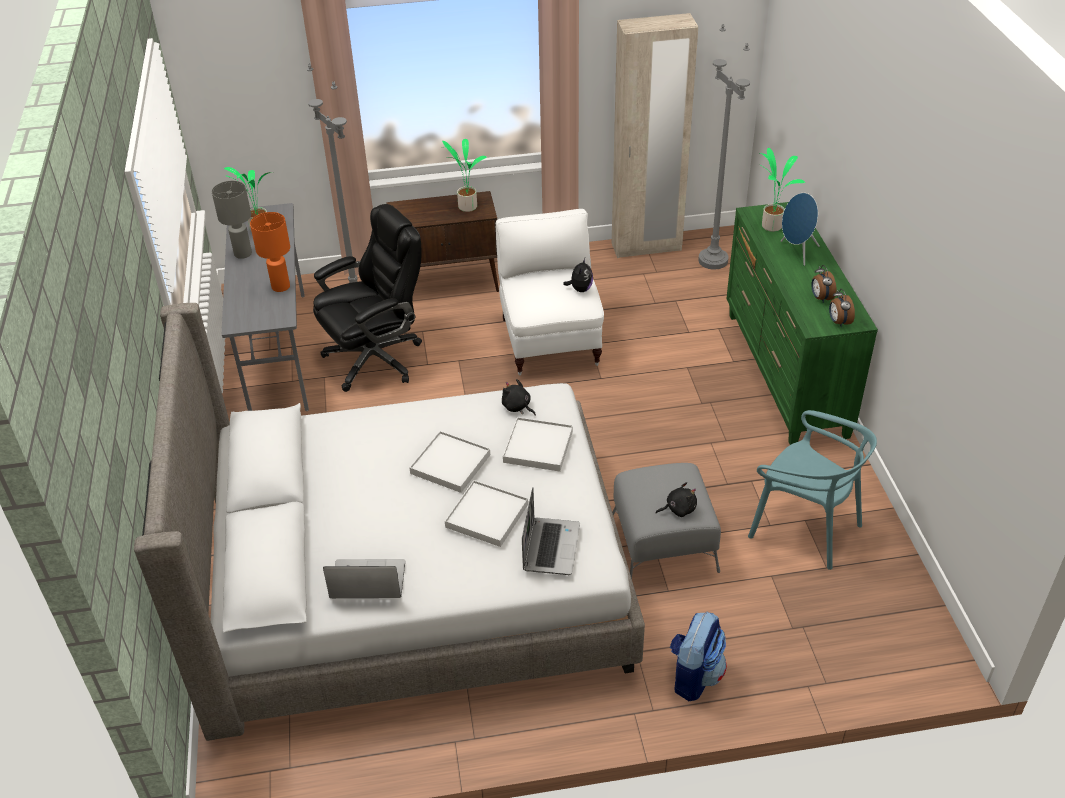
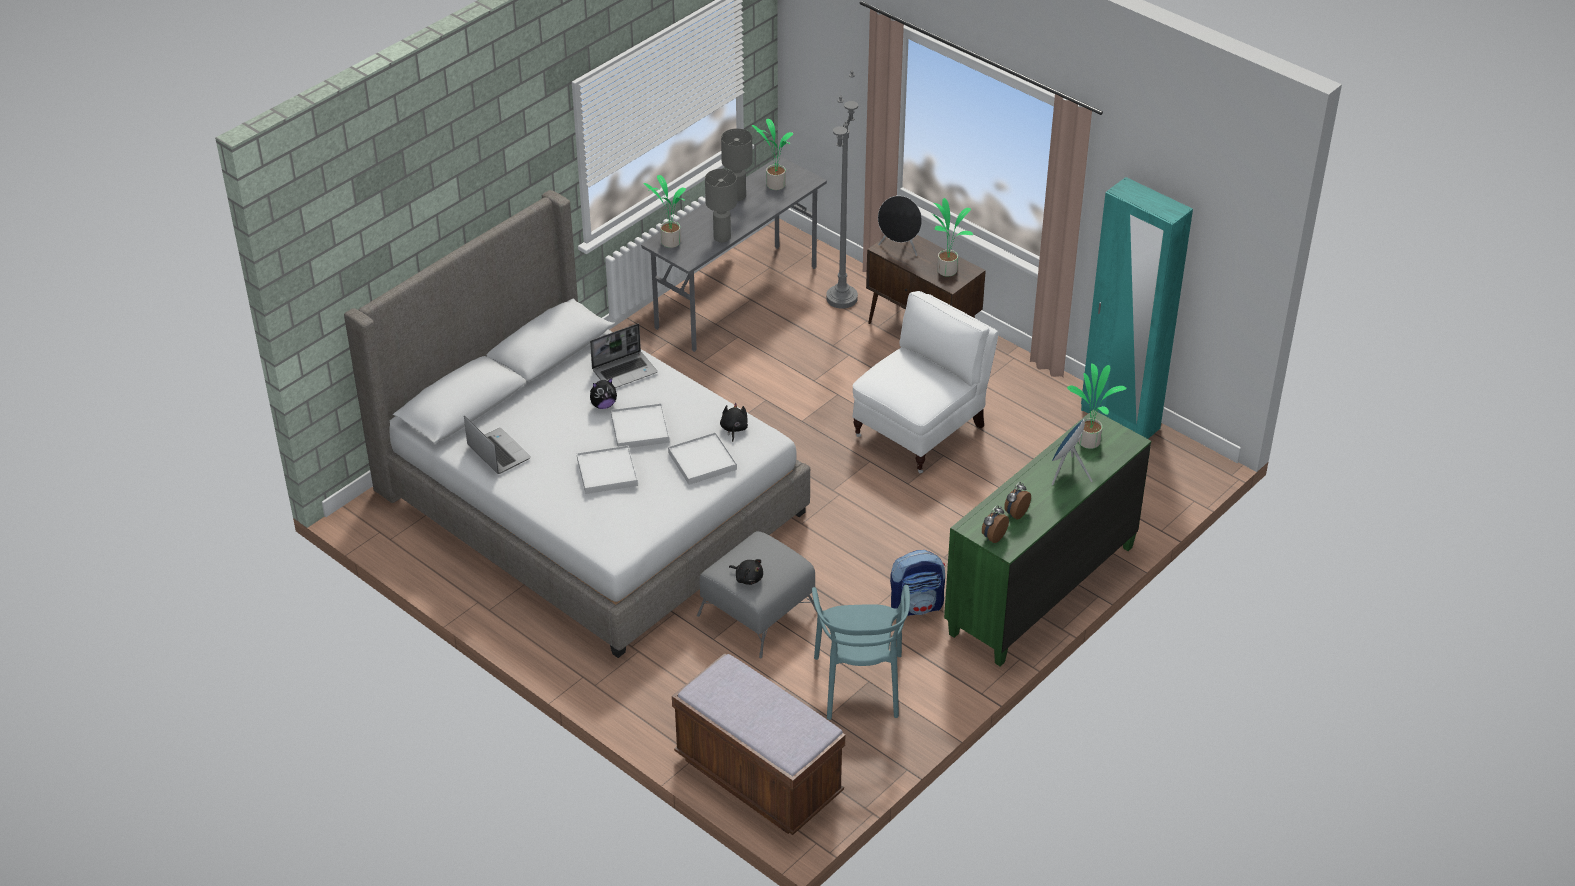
camera: 50 degrees right, 0 degrees up
(243, 317) = (669, 242): none -> potted plant
(281, 286) = (722, 237): orange table lamp -> grey table lamp
(376, 358) = (788, 350): black office chair -> none
(411, 214) = (899, 248): none -> black speaker
(550, 546) = (609, 517): laptop -> laptop (625, 371)
(580, 289) = (932, 393): plush toy -> plush toy (603, 405)
(646, 247) = (1119, 419): beige wardrobe -> turquoise wardrobe
(694, 675) = (646, 691): backpack -> backpack (916, 605)
(713, 260) = (1152, 470): grey floor lamp -> none
(866, 655) = (758, 777): none -> brown bench

